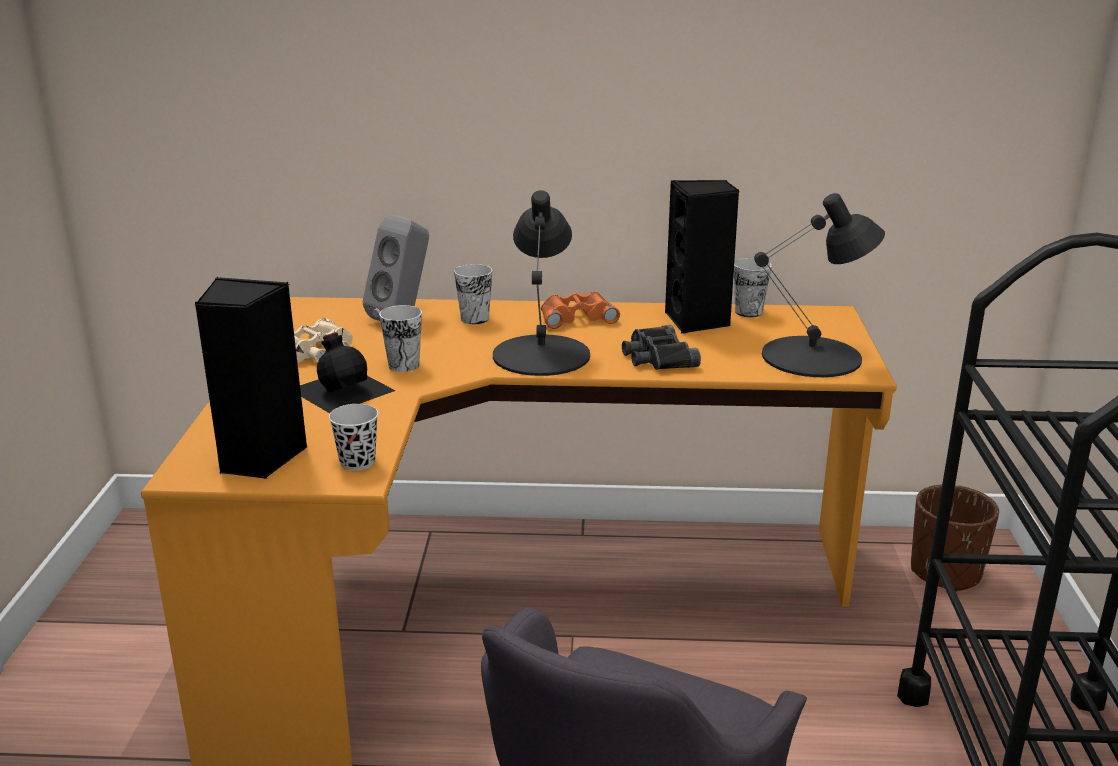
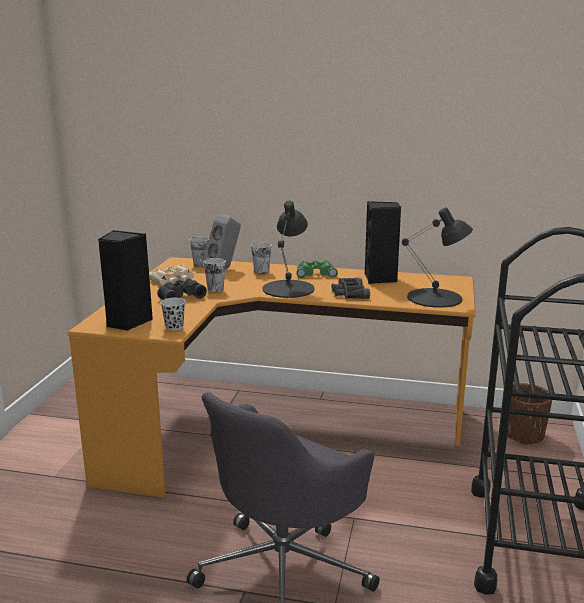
camera: 10 degrees right, 5 degrees down
(342, 389) = (180, 297): black bottle -> black binoculars
(576, 317) = (315, 273): orange binoculars -> green binoculars
(748, 312) = (411, 276): cup -> cup (200, 264)

